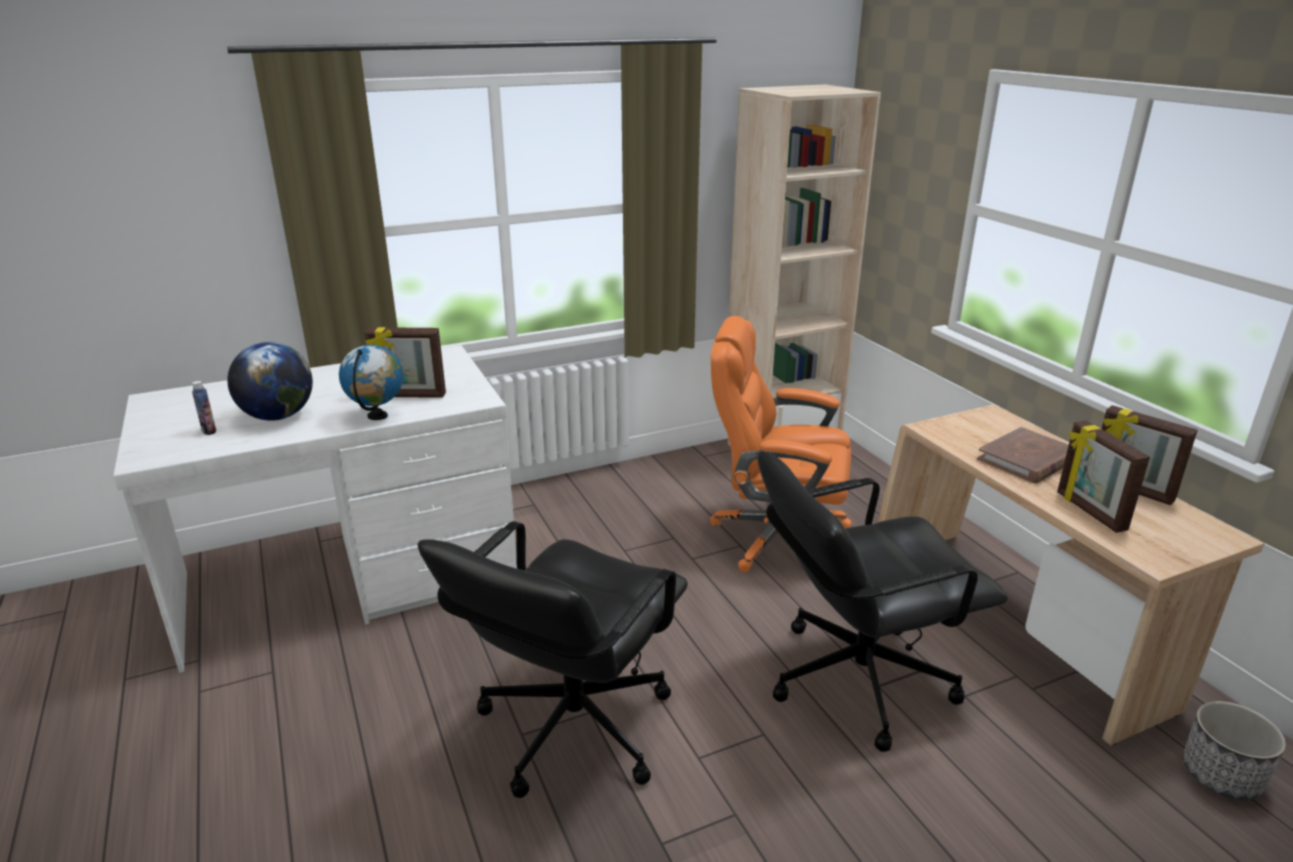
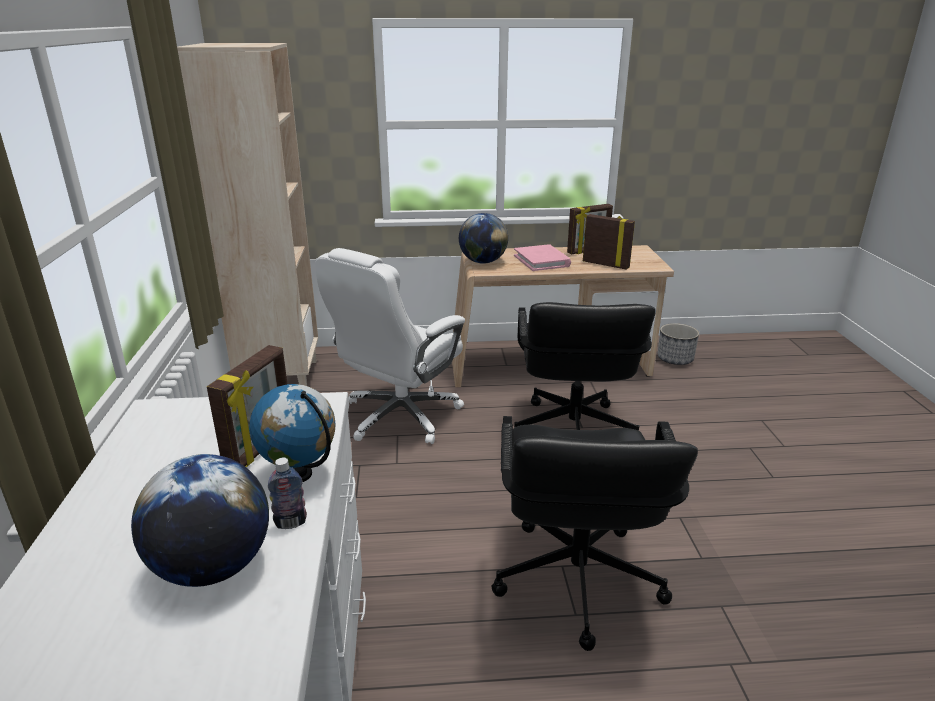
camera: 70 degrees left, 0 degrees up
(209, 431) = (196, 651): bottle -> bottle (290, 523)
(572, 726) = (576, 580): black office chair -> black office chair turned 45 degrees clockwise
(776, 537) = (399, 416): orange office chair -> white office chair
(962, 422) = (483, 262): none -> globe
(1027, 460) = (542, 261): brown book -> pink book
(1089, 512) = (606, 264): picture frame -> picture frame turned 150 degrees counterclockwise

